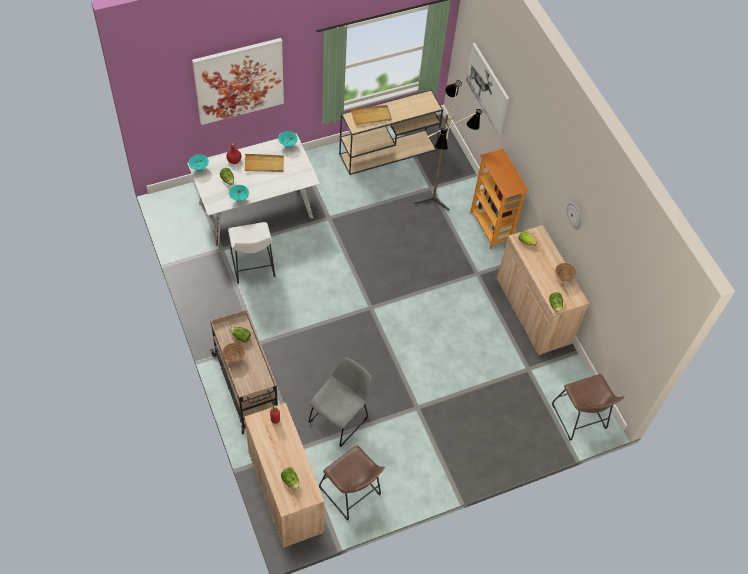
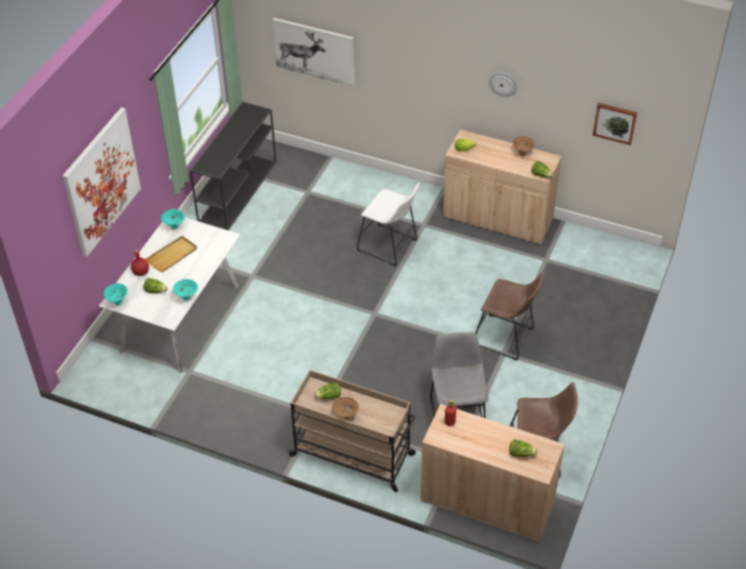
camera: 40 degrees left, 10 degrees down
(253, 267) = (236, 363): white stool -> white stool (390, 247)
(371, 116) = (218, 154): beige tray -> none
(389, 152) = (238, 191): beige console table -> black console table
(437, 199) = (324, 196): floor lamp -> none
(491, 227) = (391, 185): bookcase -> none
(580, 419) = (623, 263): brown stool -> brown stool (506, 338)
(626, 311) = (615, 123): none -> picture

